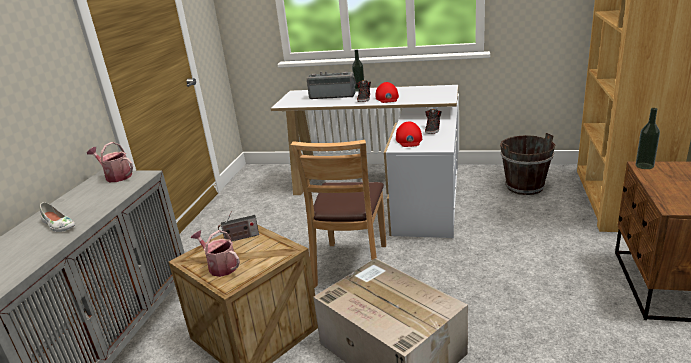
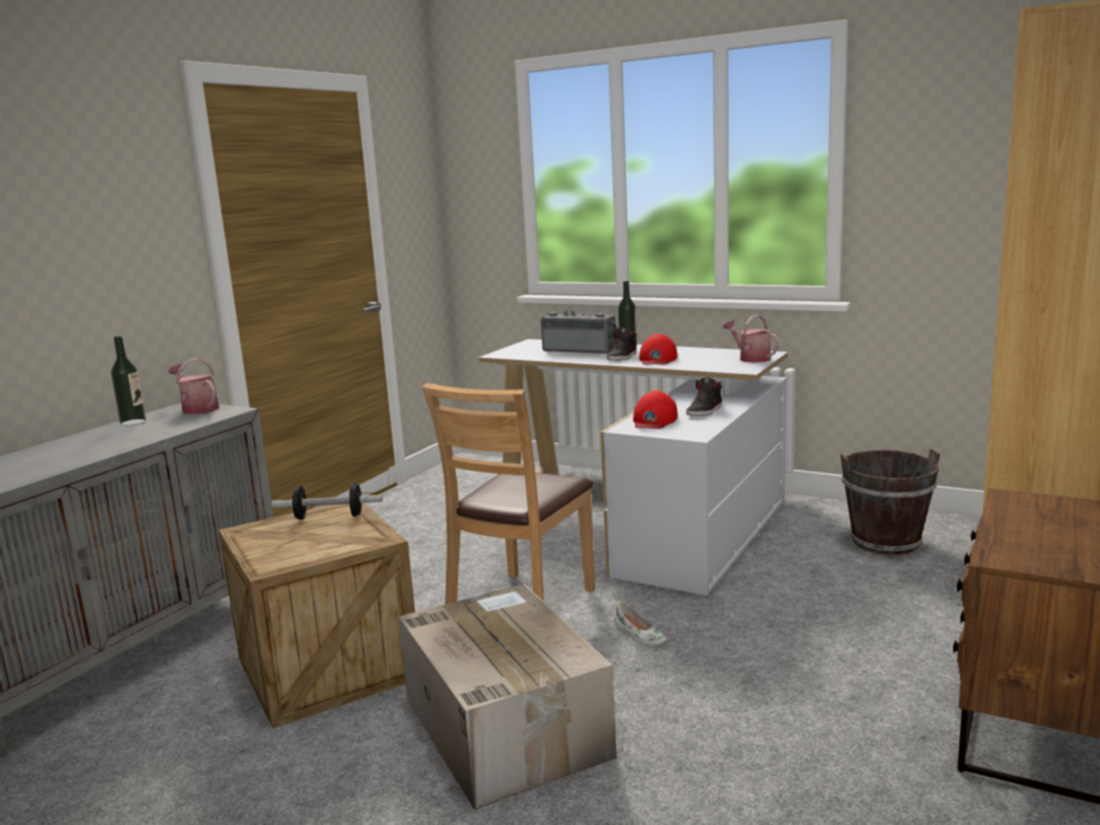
camera: 15 degrees right, 10 degrees down
(58, 225) = (83, 449): white shoe -> white shoe (639, 635)
(220, 266) = (276, 545): watering can -> watering can (751, 358)
(240, 238) = (329, 517): radio -> dumbbell
(644, 166) = (1012, 497): bottle -> bottle (133, 422)

